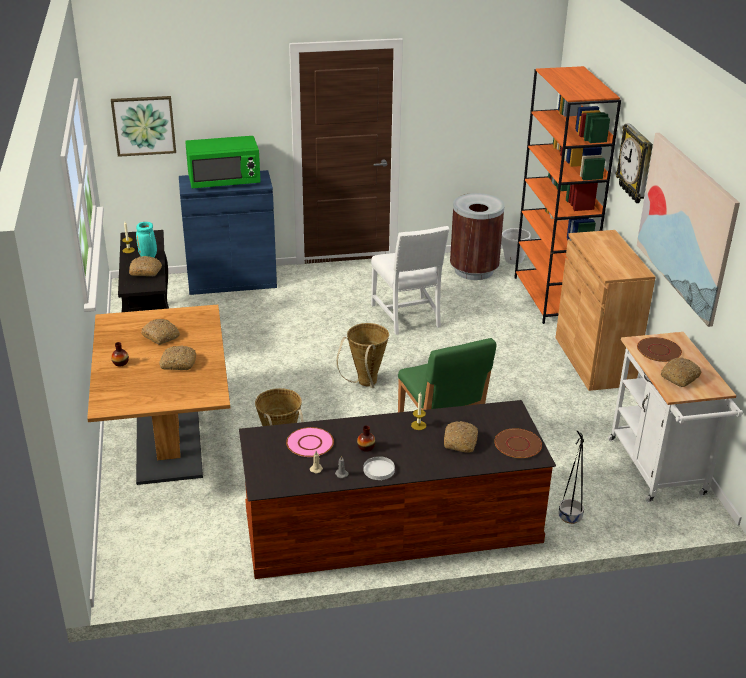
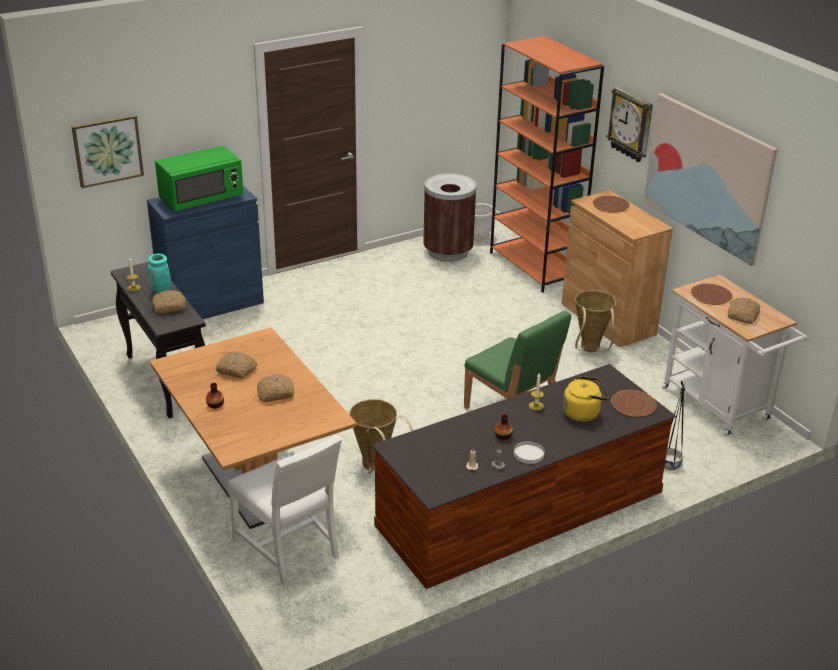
camera: 20 degrees left, 0 degrees up
(309, 443) = (448, 444): pink plate -> none
(365, 384) = (413, 382): basket -> basket (590, 350)
(408, 316) = (413, 308): white chair -> white chair (290, 549)
(461, 442) = (583, 413): bread -> yellow kettle
(605, 244) = (611, 205): none -> brown plate

